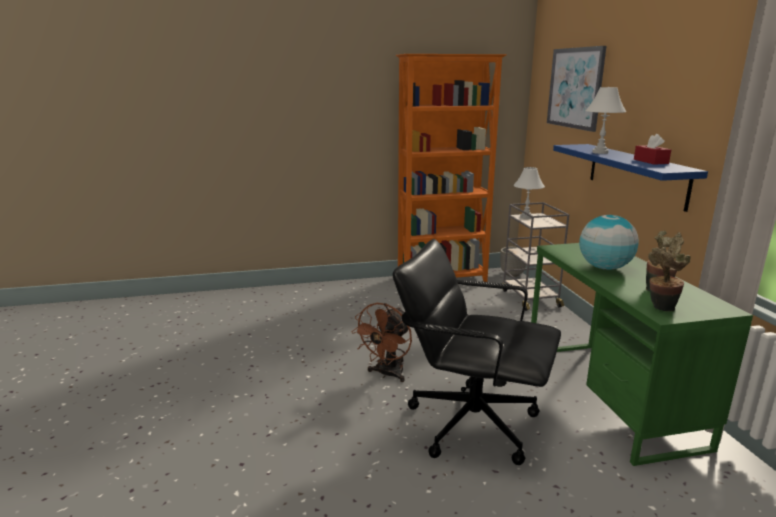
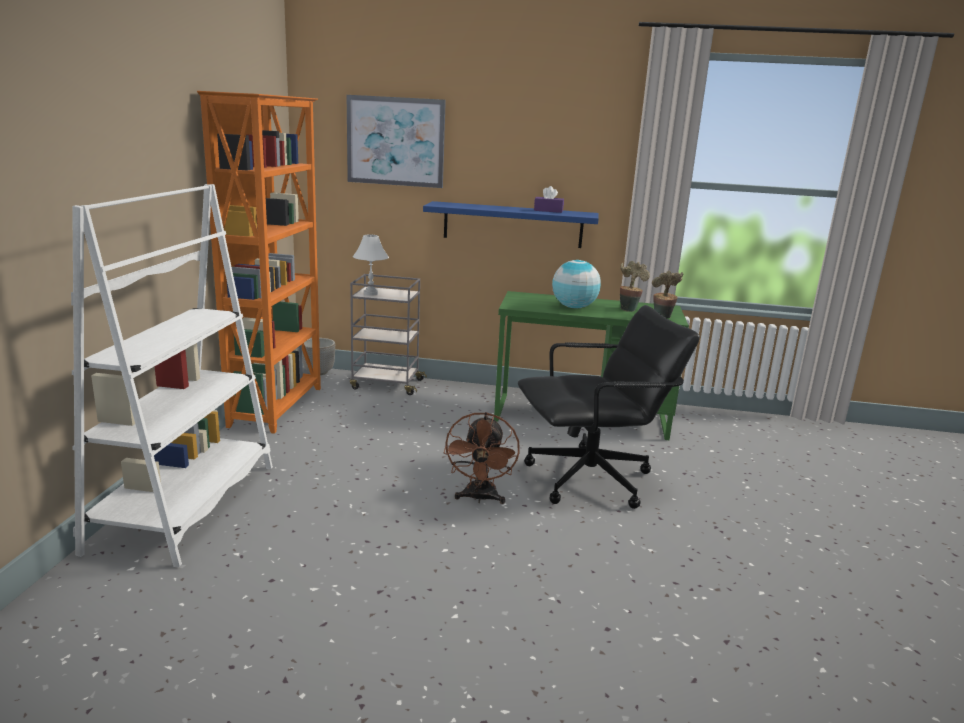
camera: 70 degrees left, 0 degrees up
(304, 294) = (186, 506): none -> white bookcase
(387, 374) = (480, 498): brown fan -> brown fan turned 45 degrees clockwise
(471, 422) = (591, 479): black office chair -> black office chair turned 150 degrees counterclockwise
(600, 152) = (489, 208): white table lamp -> none
(650, 161) = (548, 210): red tissue box -> purple tissue box

